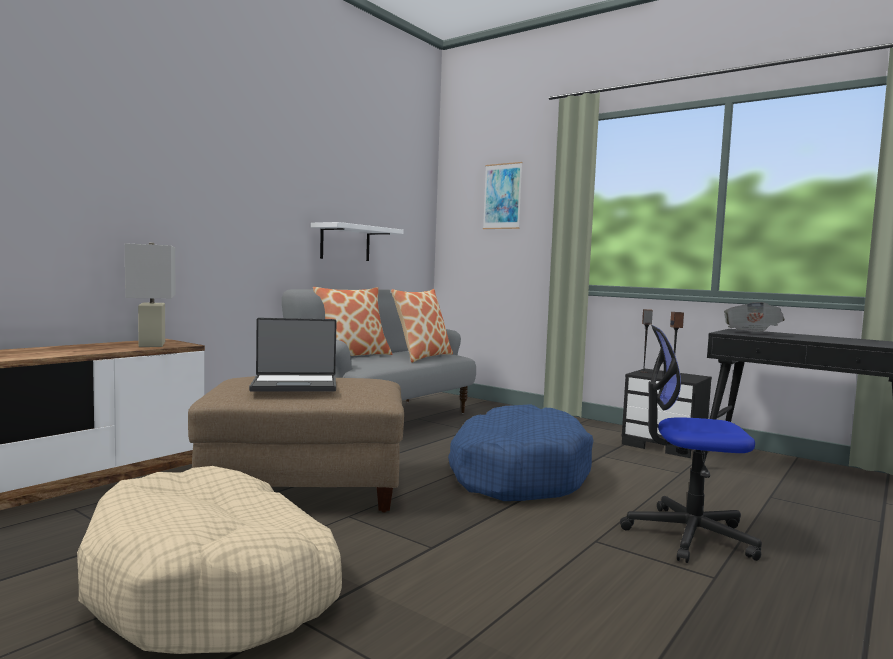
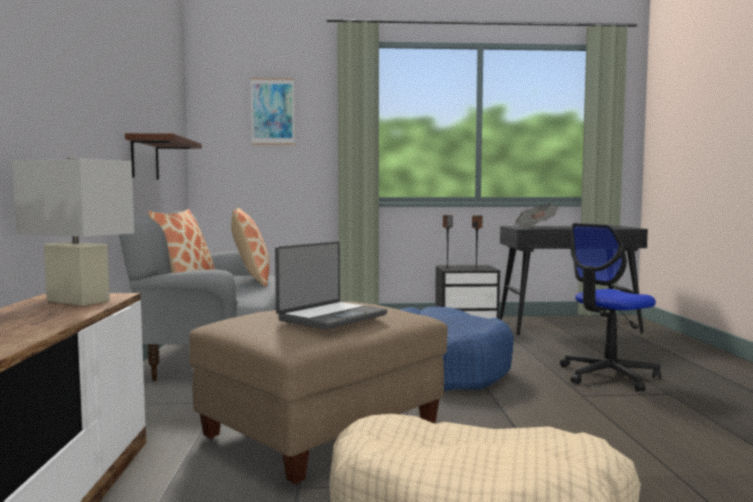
camera: 40 degrees left, 0 degrees up
(345, 243) = (145, 158): white shelf -> brown shelf

